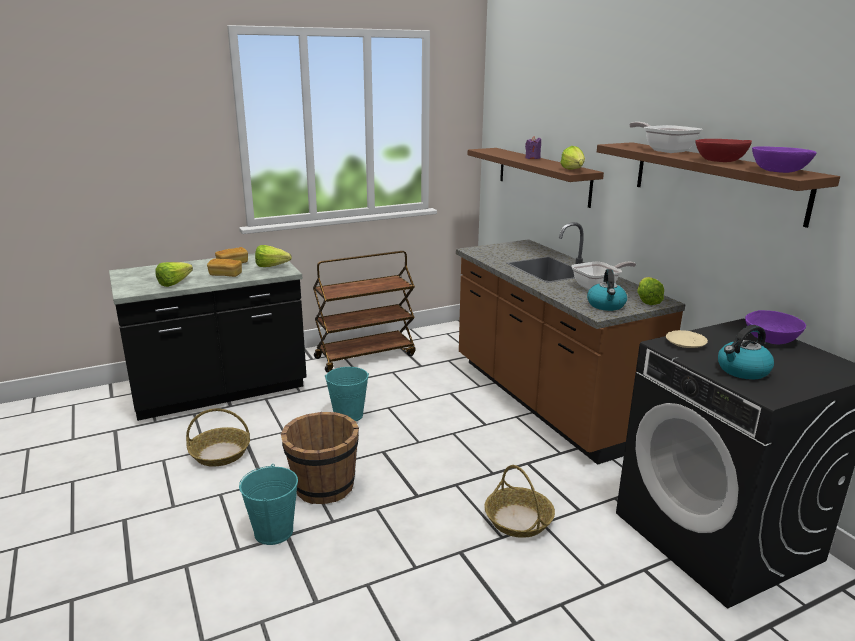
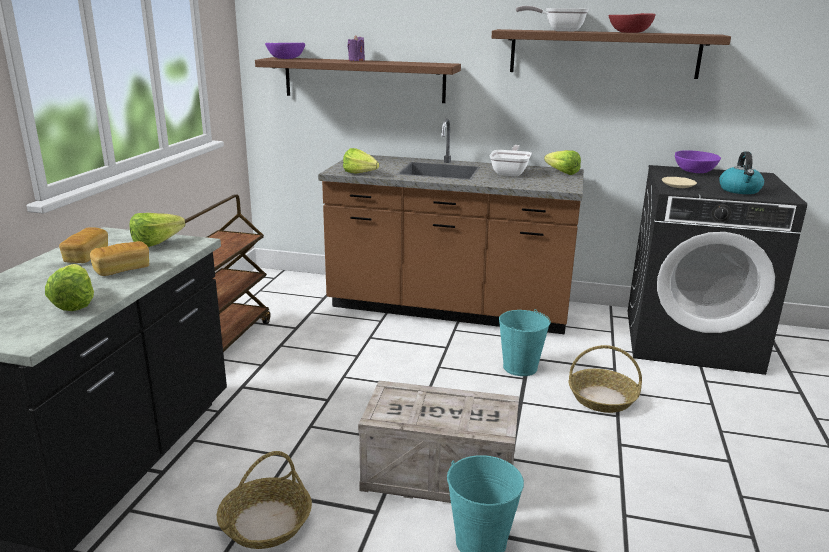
camera: 50 degrees left, 0 degrees up
(323, 487) = (436, 475): brown bucket -> crate
(348, 415) = (321, 403): turquoise bucket -> turquoise bucket (519, 367)
(573, 171) = (441, 64): lettuce -> lettuce (362, 174)
(606, 305) = (553, 182): kettle -> none
(778, 171) = (691, 34): purple bowl -> purple bowl (285, 58)

